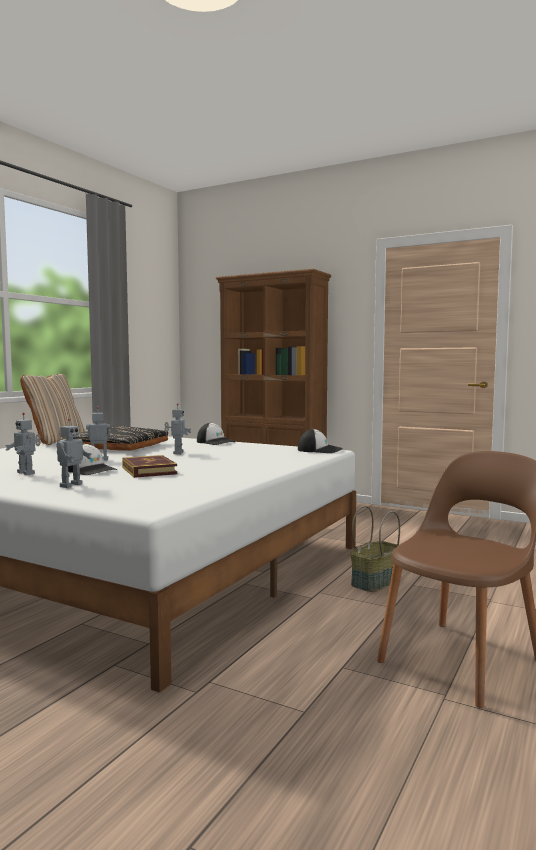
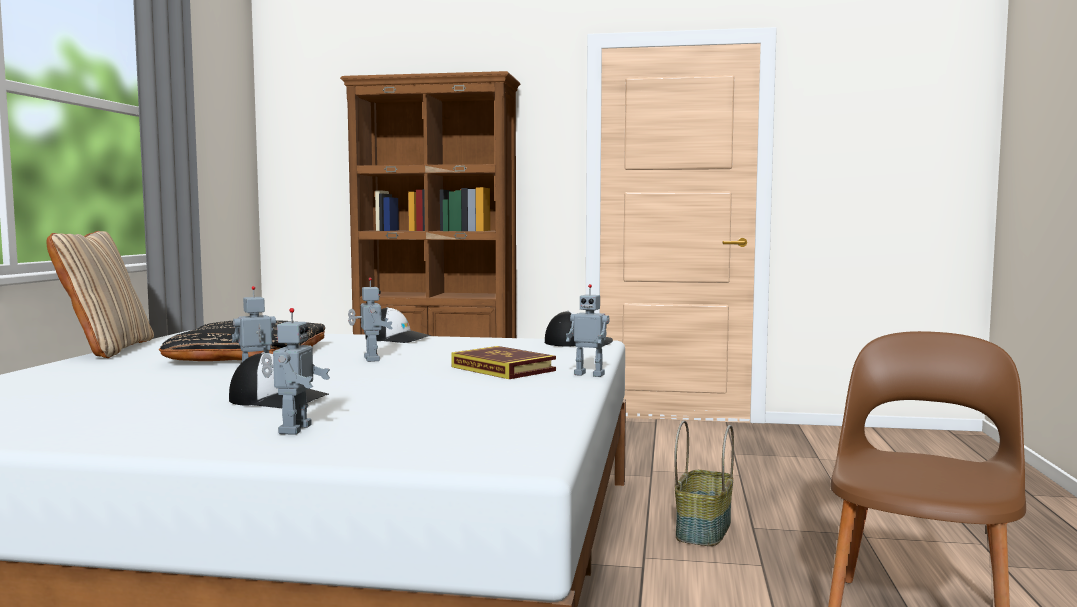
camera: 20 degrees left, 0 degrees up
(27, 473) = (164, 413): toy robot -> toy robot (590, 374)
(149, 470) = (381, 392): book -> book (503, 369)

